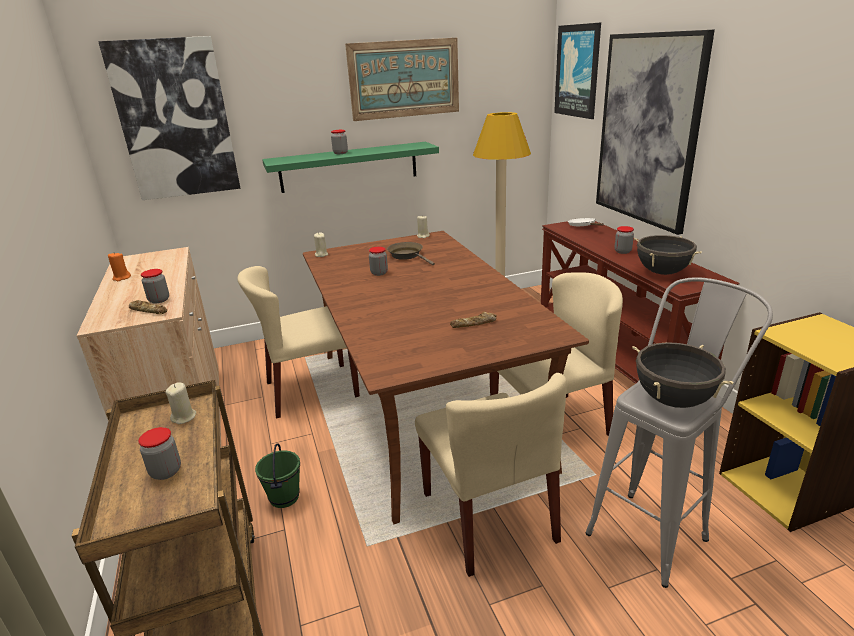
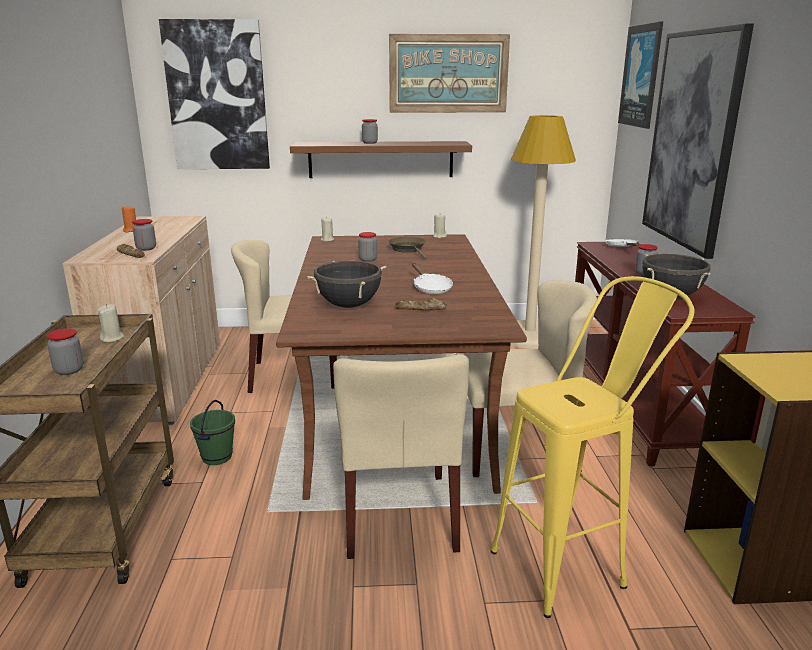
camera: 15 degrees right, 5 degrees down
(349, 167) = (381, 159): green shelf -> brown shelf
(463, 298) = (430, 288): none -> white frying pan
(655, 527) = (573, 563): grey stool -> yellow stool
(673, 400) = (576, 402): black cooking pot -> black cooking pot (349, 306)

